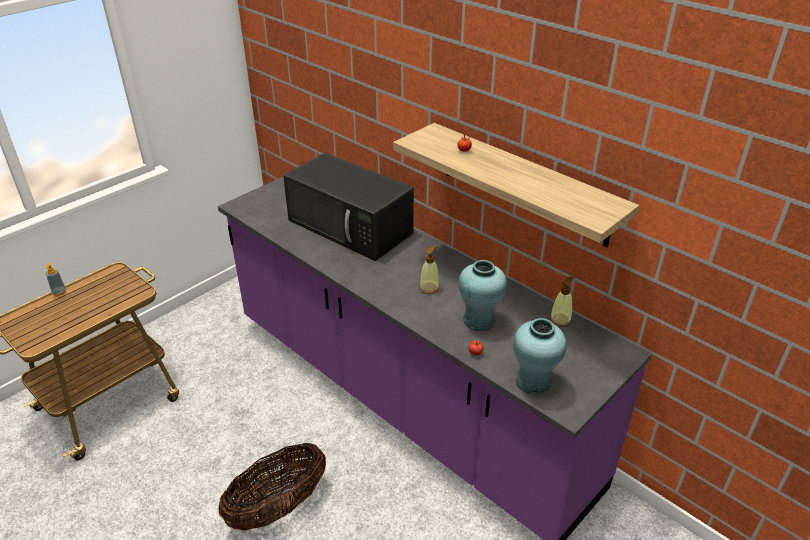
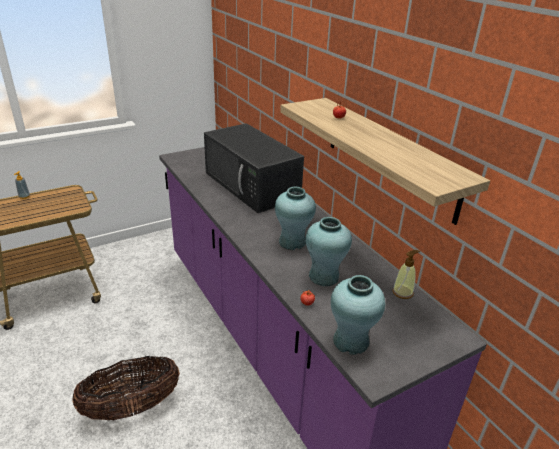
camera: 15 degrees right, 5 degrees down
(429, 288) = (292, 242): soap dispenser -> turquoise vase

